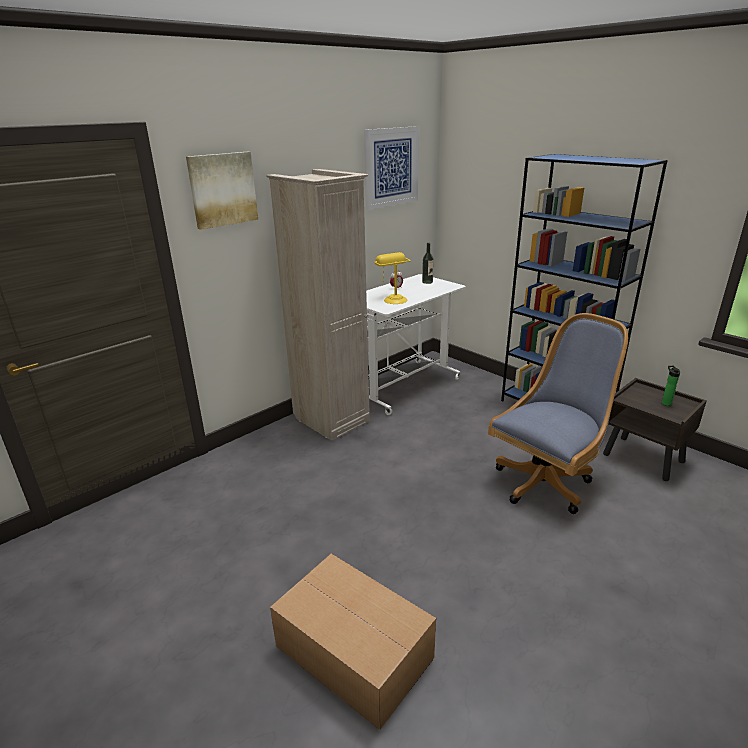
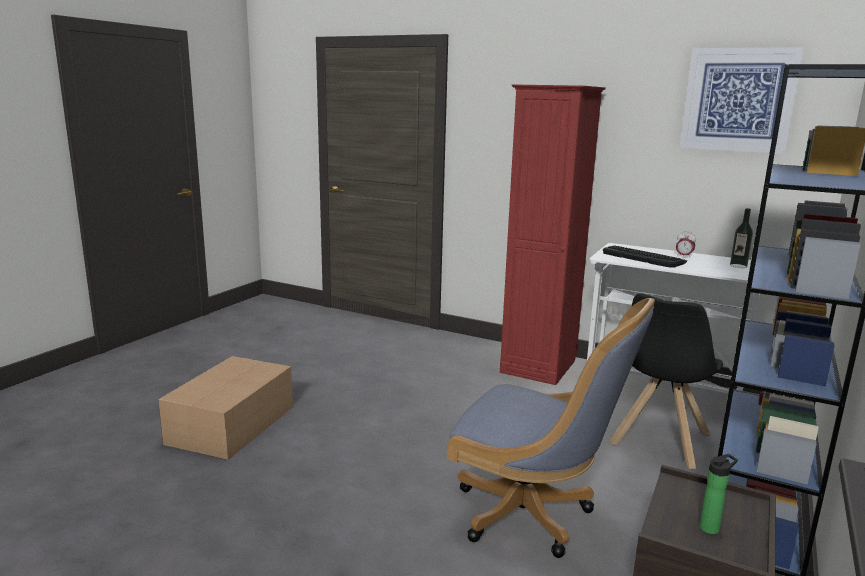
camera: 70 degrees right, 10 degrees down
(222, 189) = (498, 95): picture -> none
(332, 419) = (539, 366): beige cabinet -> red cabinet
(392, 298) = (643, 257): yellow table lamp -> keyboard
(466, 408) = (658, 441): none -> black chair

